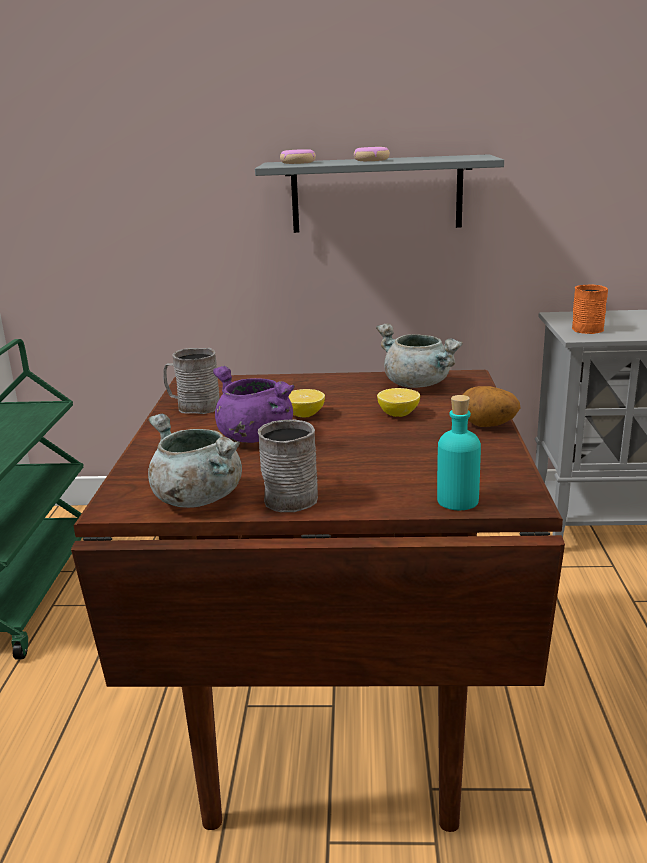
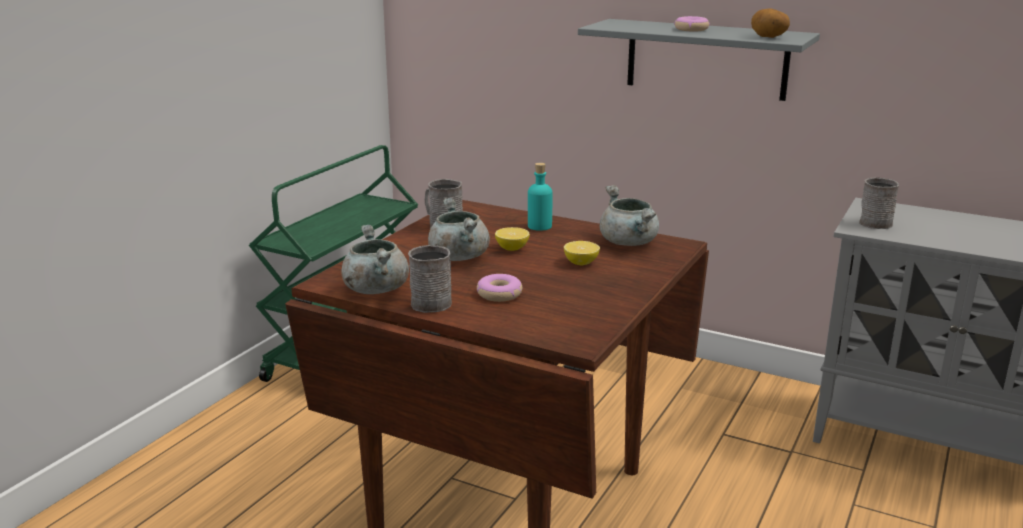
camera: 25 degrees right, 0 degrees up
(253, 436) = (458, 256): purple cooking pot -> grey cooking pot
(298, 163) = (627, 24): donut -> donut (499, 294)
(457, 501) = (537, 332): turquoise bottle -> turquoise bottle (539, 226)
(487, 426) = (635, 287): potato -> potato (768, 37)
(586, 328) = (876, 222): orange mug -> grey mug

